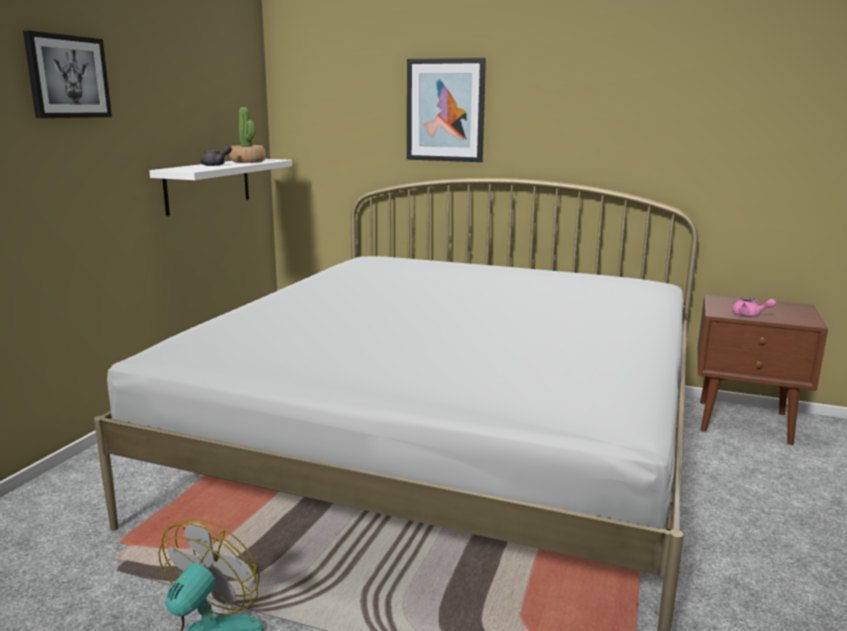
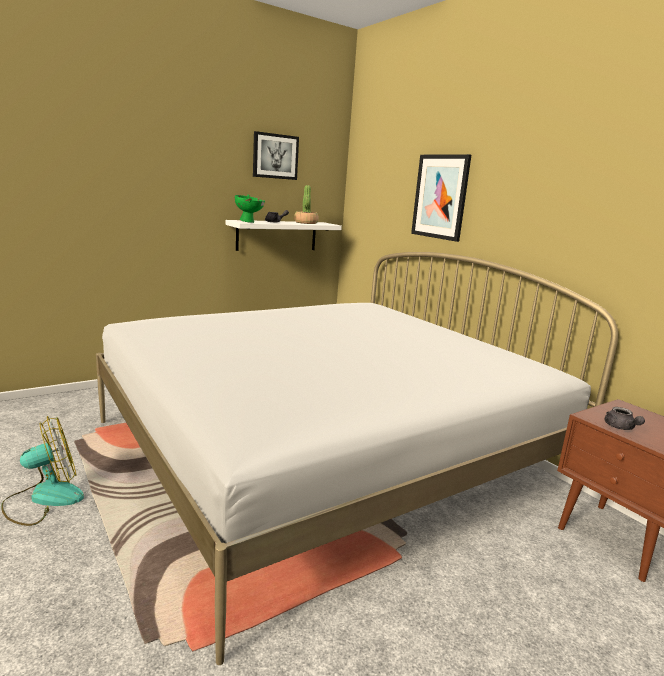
camera: 35 degrees right, 0 degrees up
(67, 77) = (169, 157): picture -> picture (275, 156)
(194, 169) = (249, 222): none -> green bowl
(749, 315) = (621, 428): pink teapot -> grey teapot

